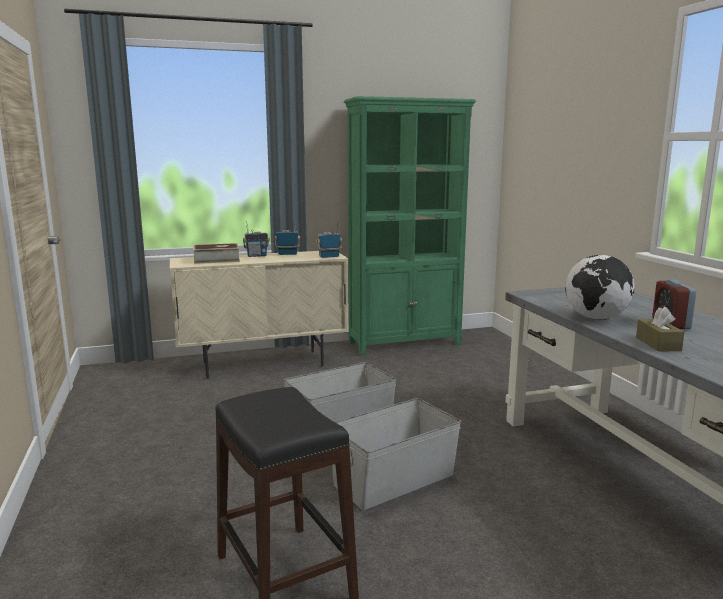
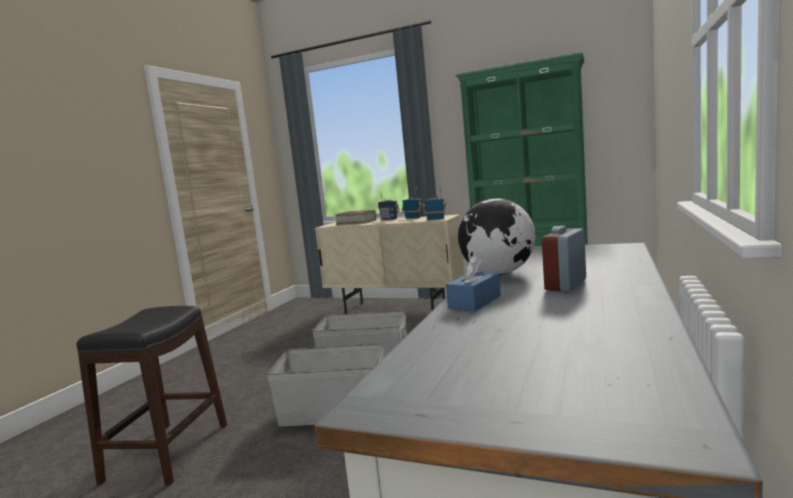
camera: 40 degrees right, 5 degrees down
(658, 344) = (475, 302): brown tissue box -> blue tissue box

